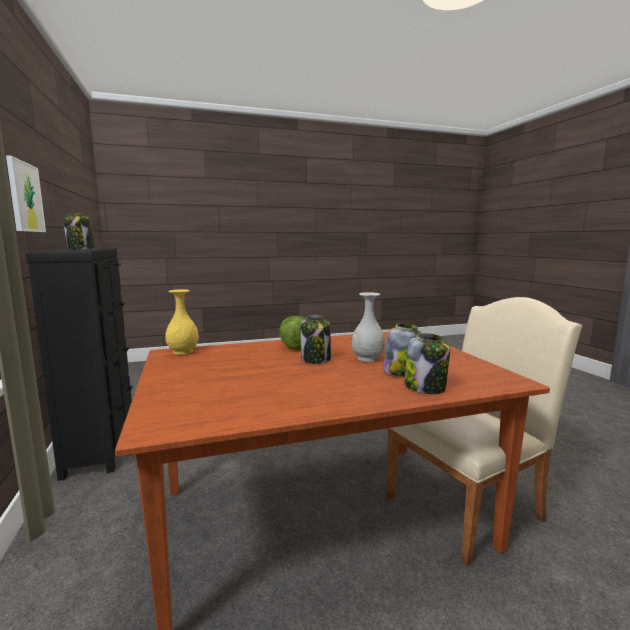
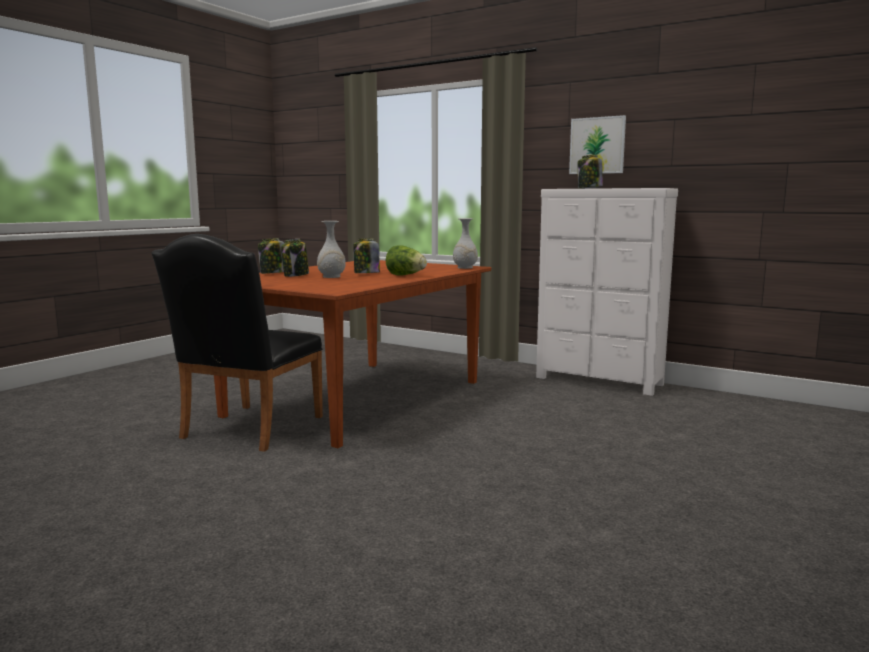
camera: 140 degrees right, 0 degrees up
(102, 442) = (598, 381): black dresser -> white dresser
(183, 352) = (464, 267): yellow vase -> white vase
(470, 504) = (247, 430): beige chair -> black chair

